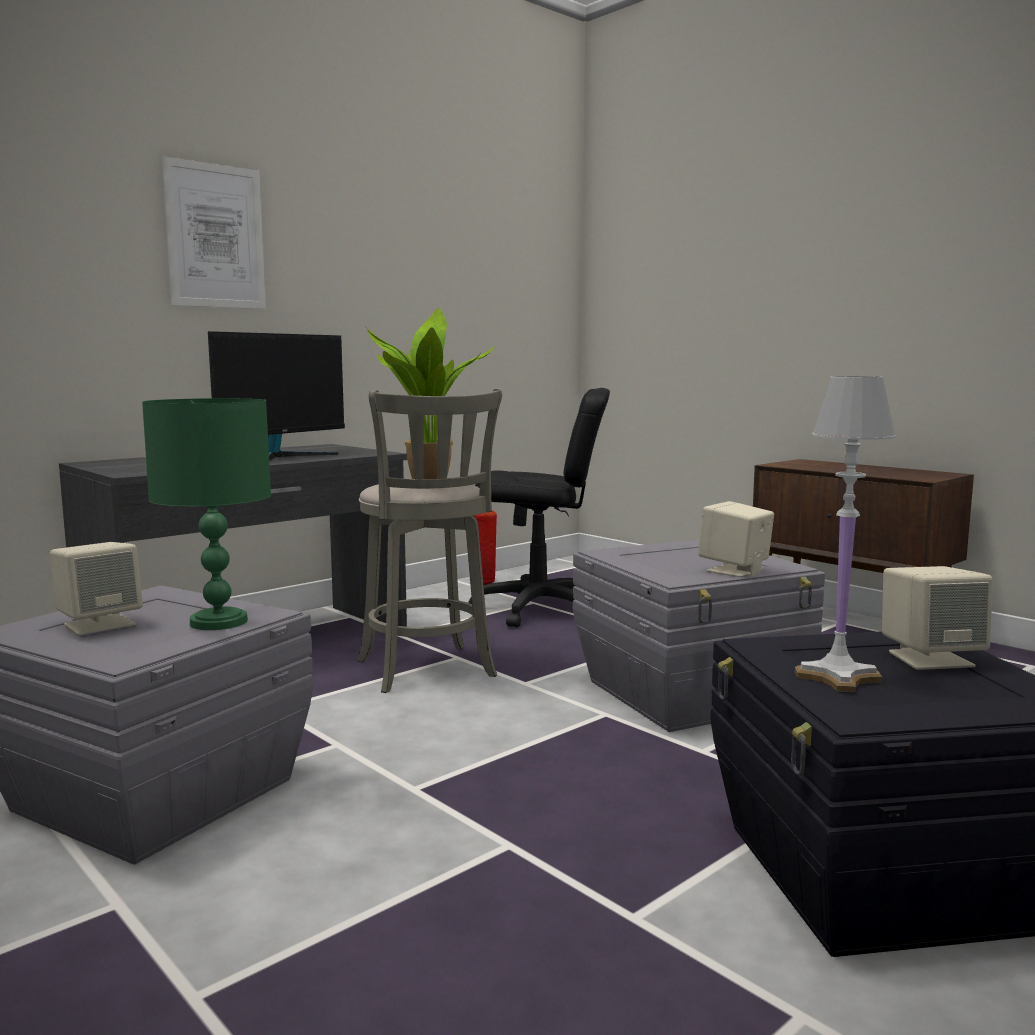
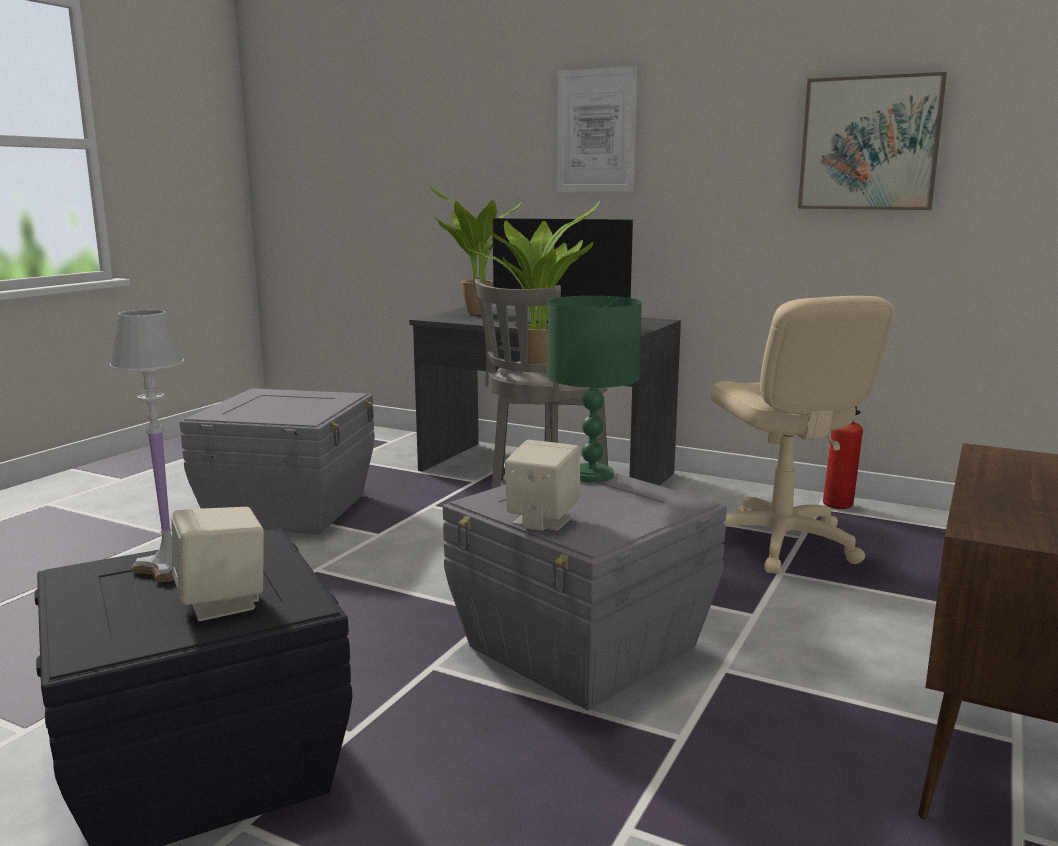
camera: 70 degrees right, 5 degrees up
(99, 624) = (272, 400): beige speaker -> none
(145, 465) = (477, 314): none -> potted plant
(218, 622) = (283, 416): green table lamp -> green table lamp (590, 475)
(455, 276) = (869, 144): none -> picture
(539, 609) = (779, 543): black office chair -> beige office chair

